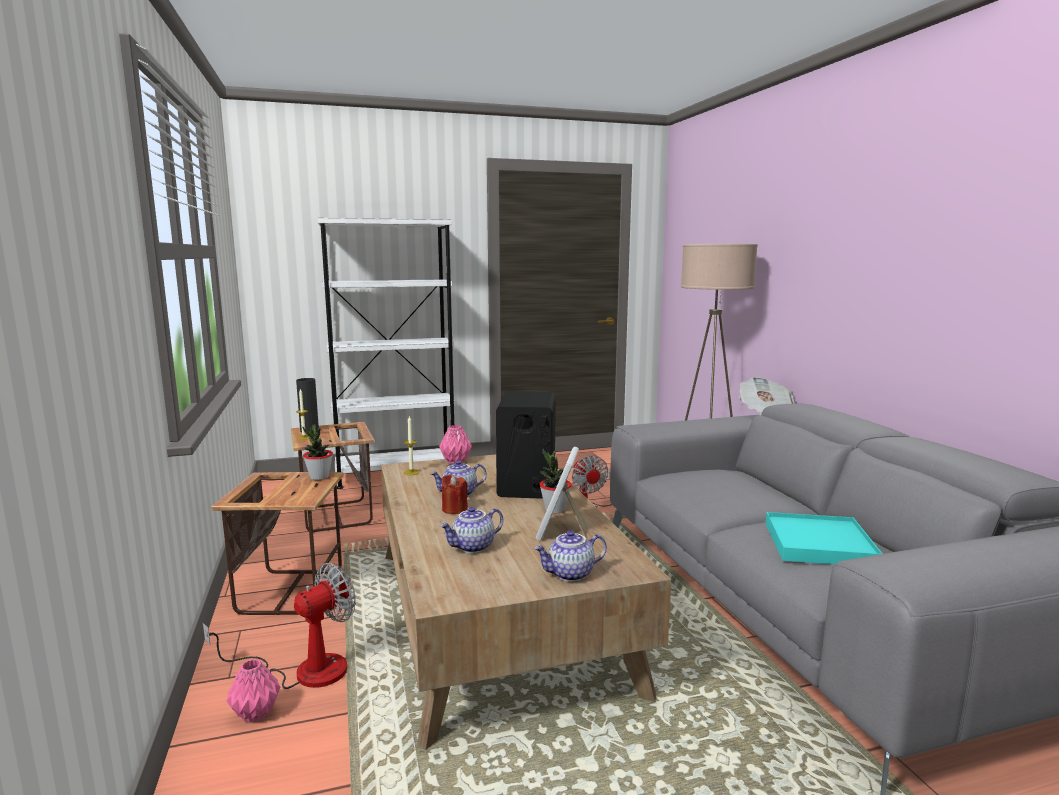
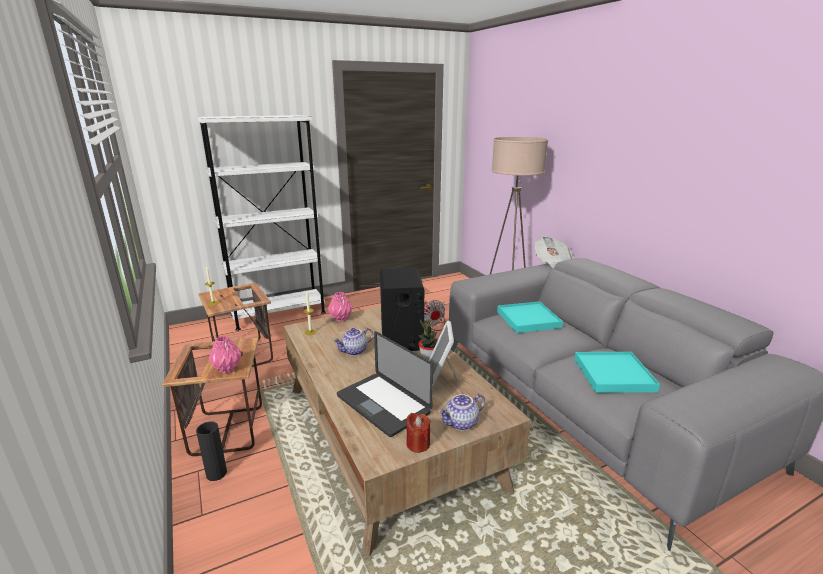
camera: 10 degrees left, 10 degrees up
(254, 714) = (232, 545): pink vase -> pink vase (227, 369)
(303, 670) = (258, 501): fan -> none
(309, 431) = (215, 295): black vase -> black vase (216, 473)
(319, 477) = (241, 345): potted plant -> none
(454, 509) = (356, 367): red candle -> red candle (418, 444)
(473, 547) = (383, 404): teapot -> laptop
(714, 479) = (528, 319): none -> turquoise tray

